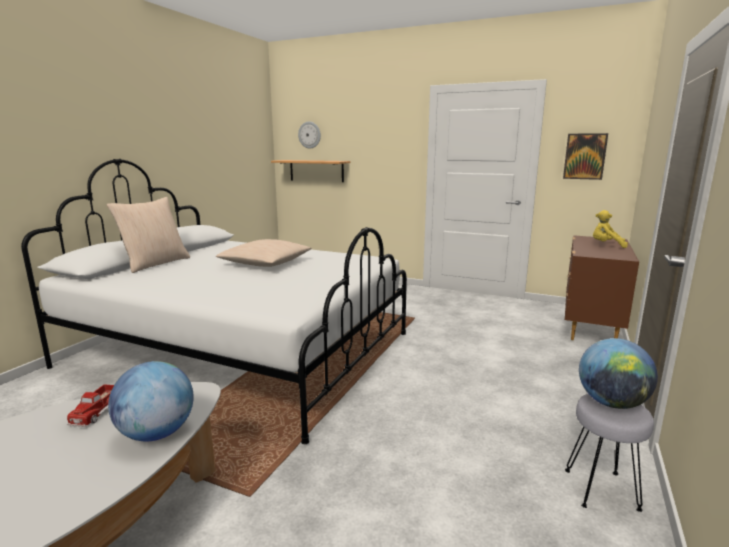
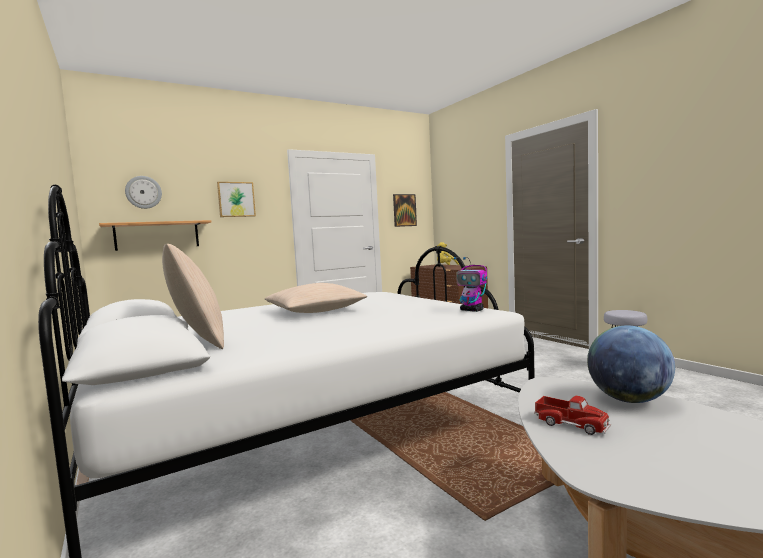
camera: 55 degrees left, 10 degrees down
(291, 305) = (472, 310): none -> toy robot
(375, 141) = (236, 199): none -> picture
(611, 403) = (621, 311): globe -> none

